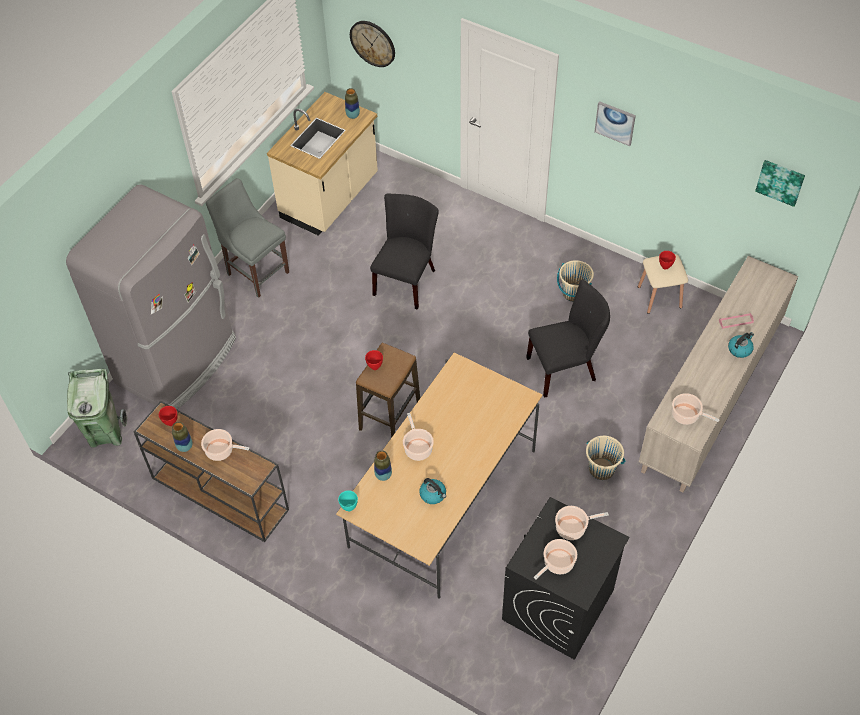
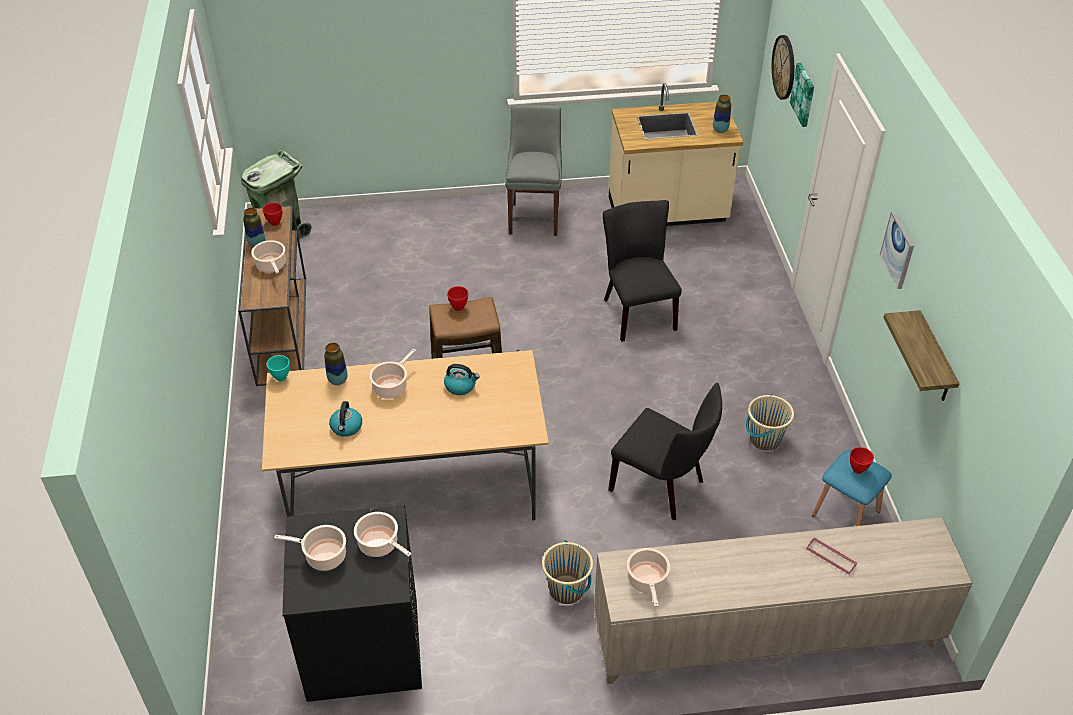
camera: 50 degrees right, 10 degrees down
(178, 361) = (393, 229): grey fridge -> none
(407, 279) = (636, 311): black chair -> black chair turned 90 degrees counterclockwise
(659, 297) = (846, 513): beige stool -> blue stool
(693, 173) = (934, 359): none -> shelf
(740, 349) = (795, 582): kettle -> kettle (461, 386)
(780, 182) = (997, 418): picture -> picture (804, 94)

